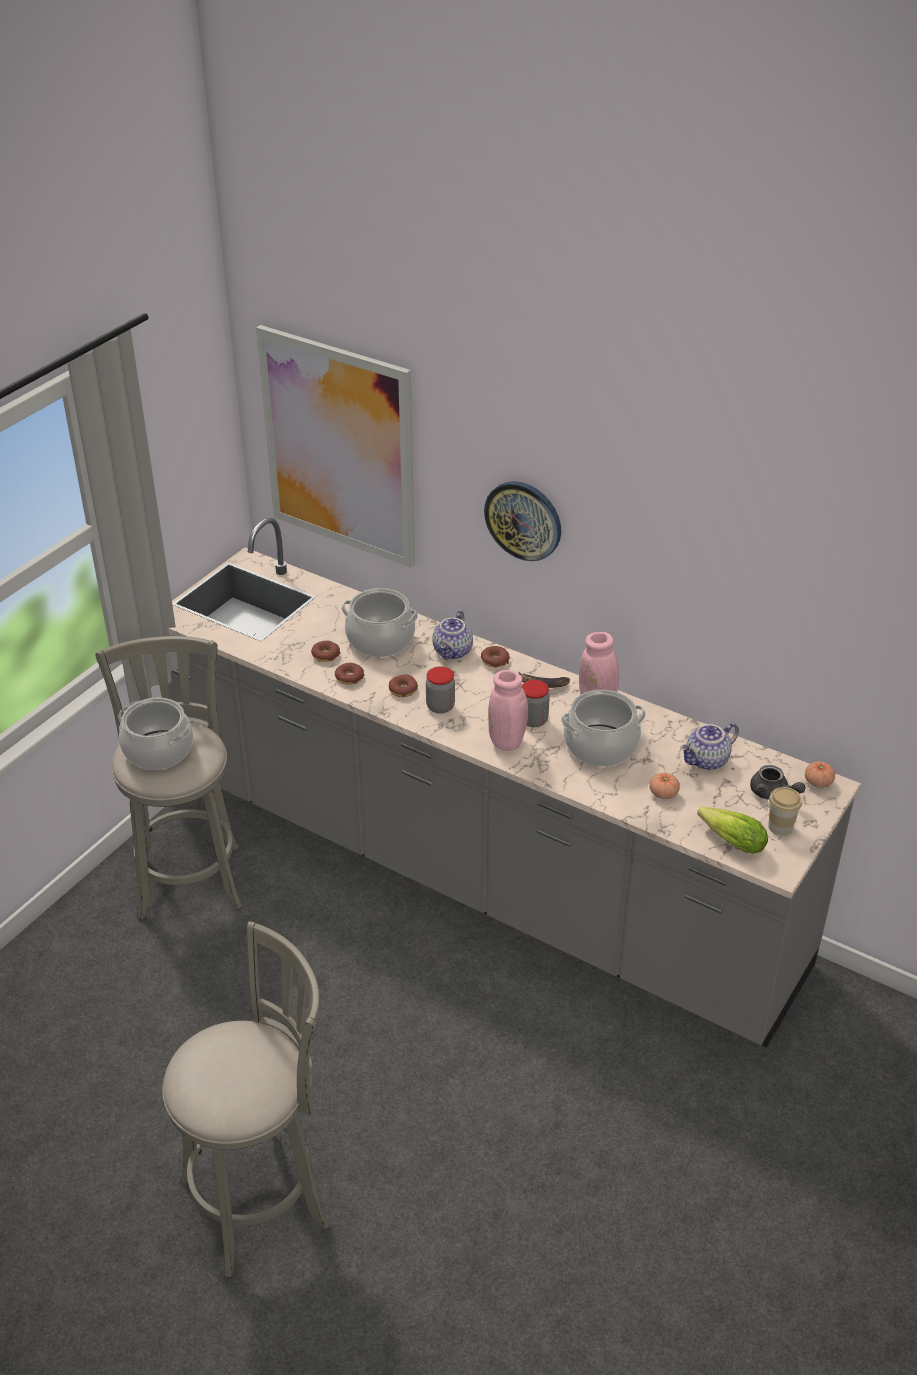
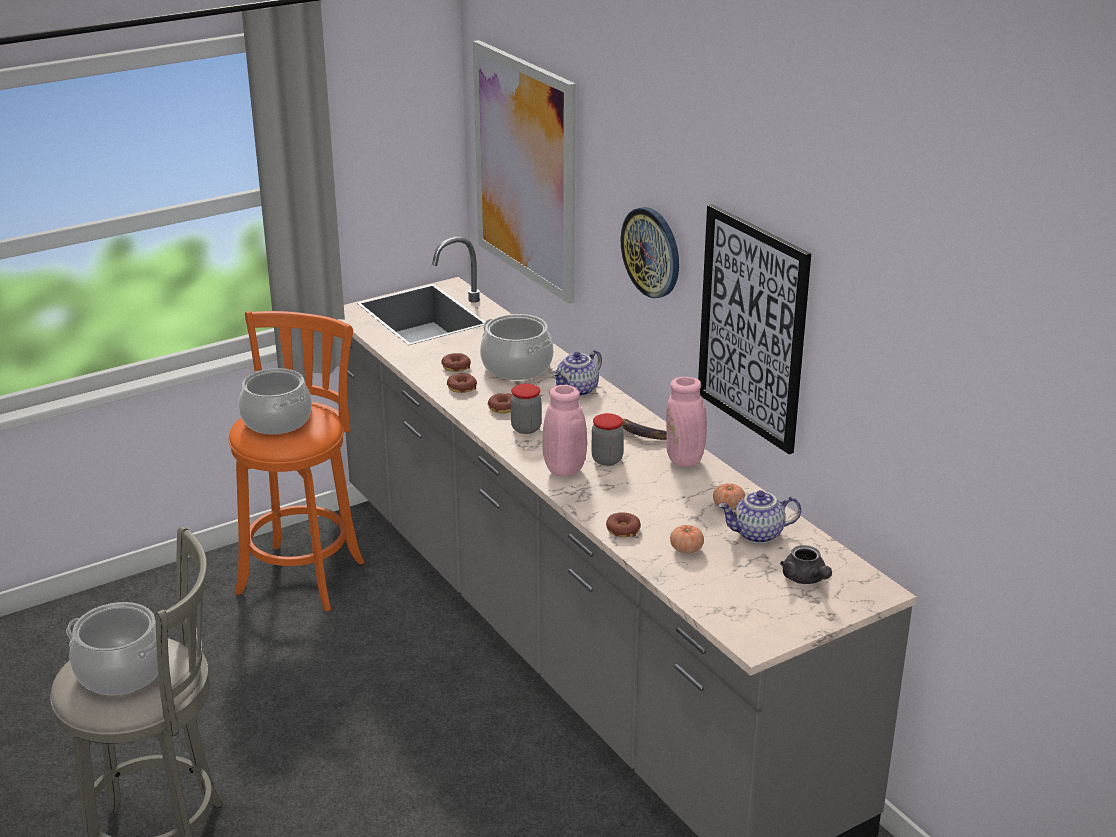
camera: 25 degrees right, 10 degrees down
(189, 877) = (304, 573): grey stool -> orange stool
(495, 660) = (612, 406): donut -> donut (623, 530)
(600, 745) = (656, 495): cooking pot -> cooking pot (122, 671)
(658, 581) = (752, 328): none -> picture
(729, 840) = (721, 605): lettuce -> none
(780, 827) = (788, 609): cup -> none
(818, 782) = (866, 583): tomato -> tomato (728, 506)

